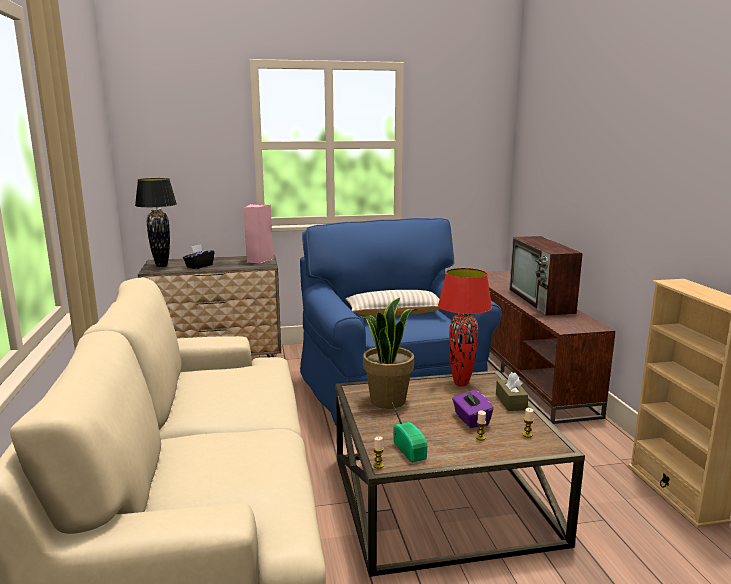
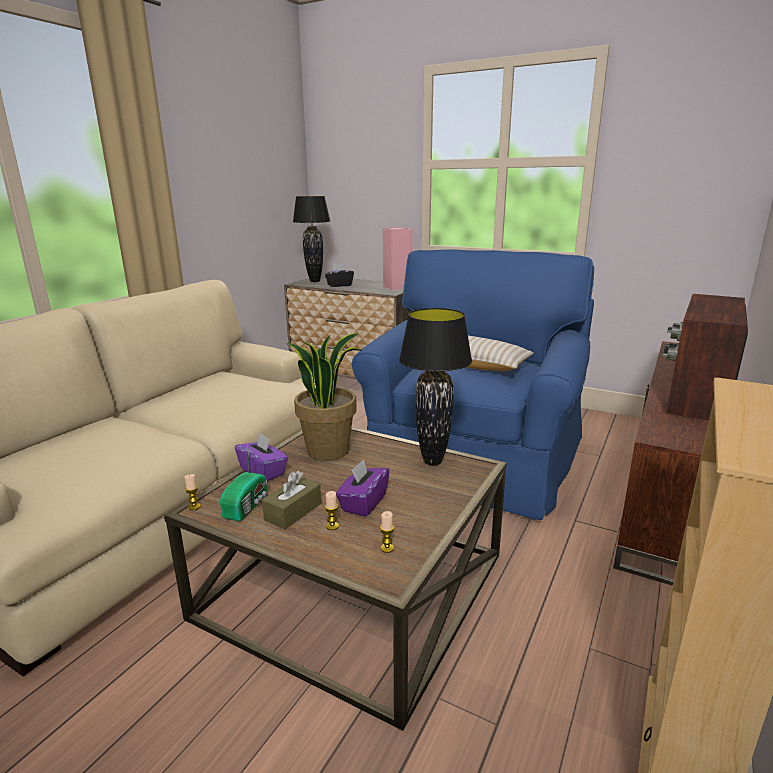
camera: 40 degrees right, 5 degrees up
(375, 428) = (263, 471): none -> purple tissue box
(460, 383) = (432, 461): red table lamp -> black table lamp
(511, 402) = (445, 503): brown tissue box -> brown tissue box (293, 512)

